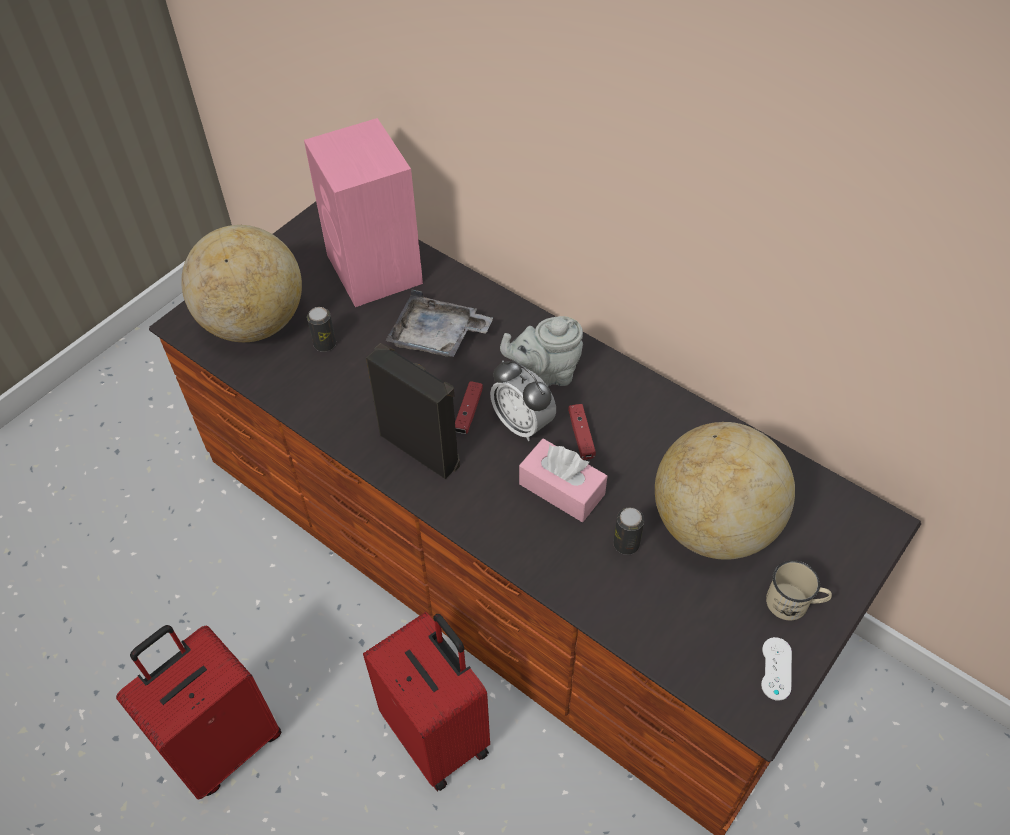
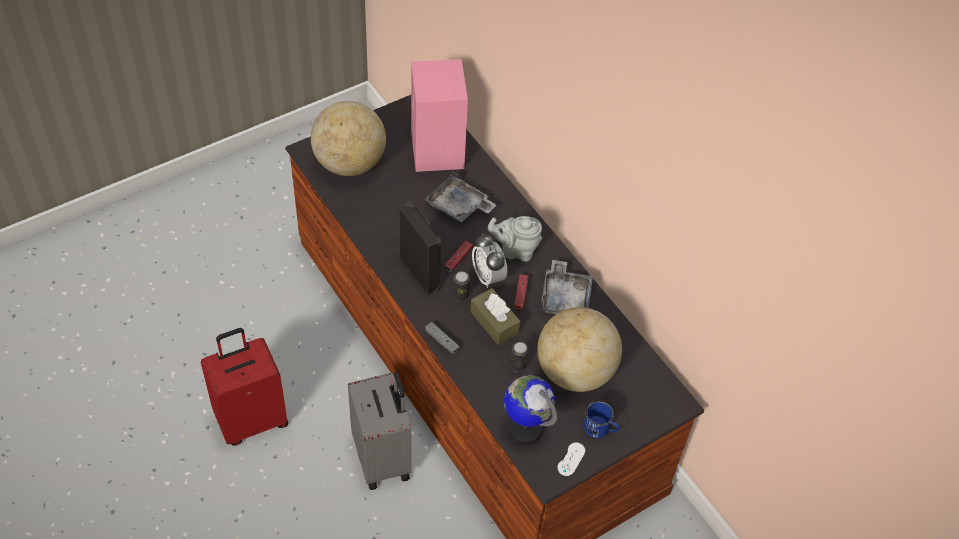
camera: 15 degrees right, 0 degrees up
(325, 344) = (388, 190): can -> can (460, 295)
(438, 734) = (383, 458): red suitcase -> grey suitcase
(496, 544) = (442, 341): none -> grey game controller
(561, 489) = (494, 322): pink tissue box -> brown tissue box
(645, 419) = (565, 297): none -> grey tray
(683, 643) = (524, 429): none -> globe
(794, 603) = (600, 429): beige mug -> blue mug

